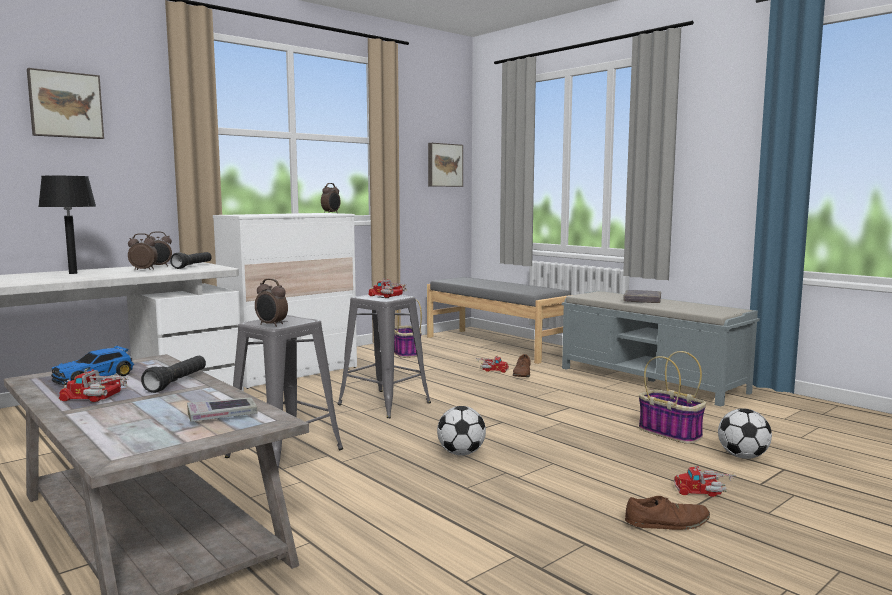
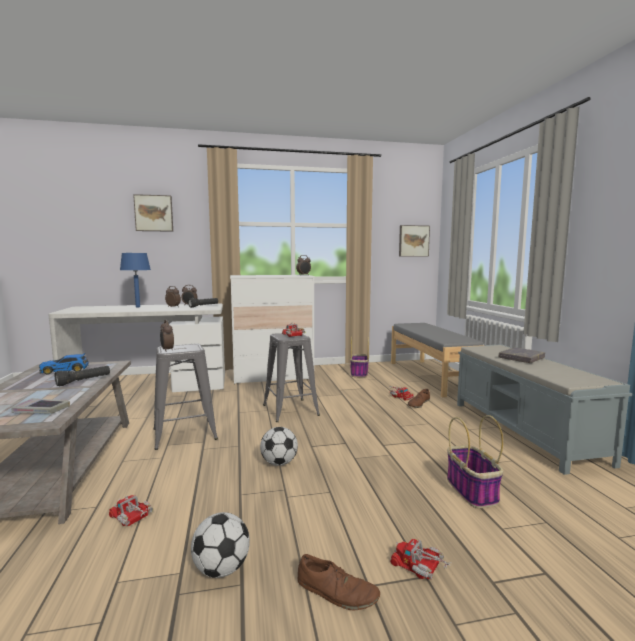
camera: 30 degrees right, 0 degrees up
(72, 273) = (137, 307): black table lamp -> blue table lamp
(98, 397) = (33, 384): toy truck -> toy truck (132, 518)
(742, 457) = (515, 540): football -> football (221, 569)

